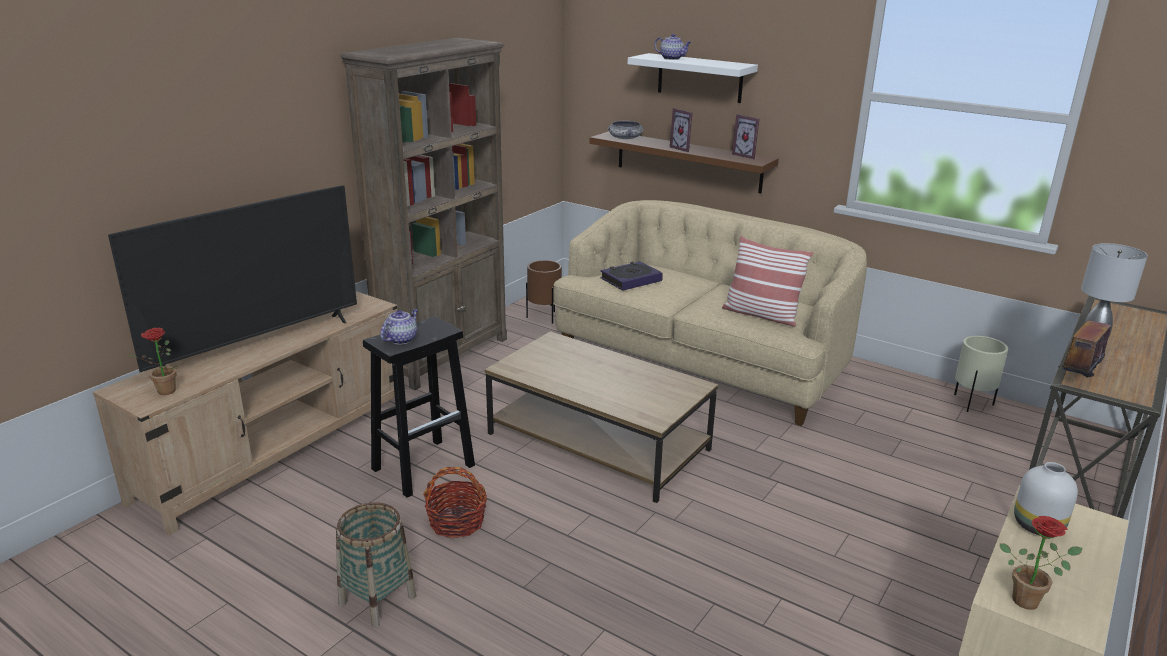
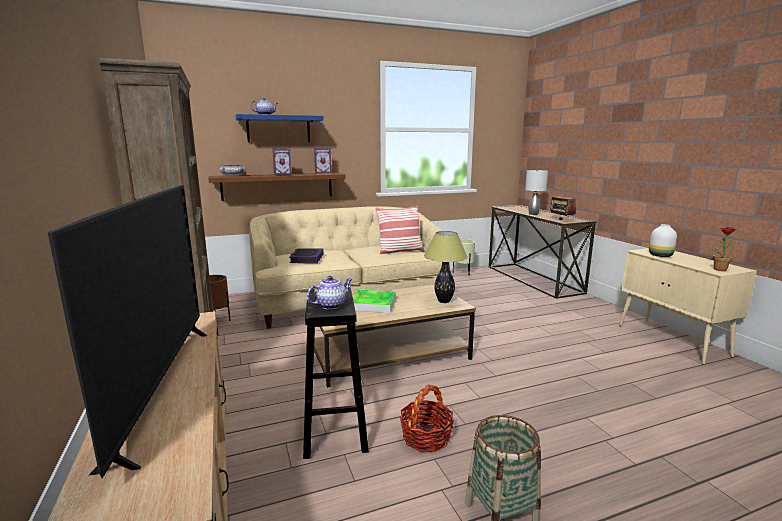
camera: 55 degrees left, 10 degrees down
(162, 392) = (164, 481): potted plant -> none
(401, 339) = (331, 305): teapot -> teapot turned 75 degrees clockwise
(584, 368) = (373, 304): none -> tray
(654, 406) = (443, 301): none -> table lamp
(699, 78) = (278, 129): white shelf -> blue shelf

